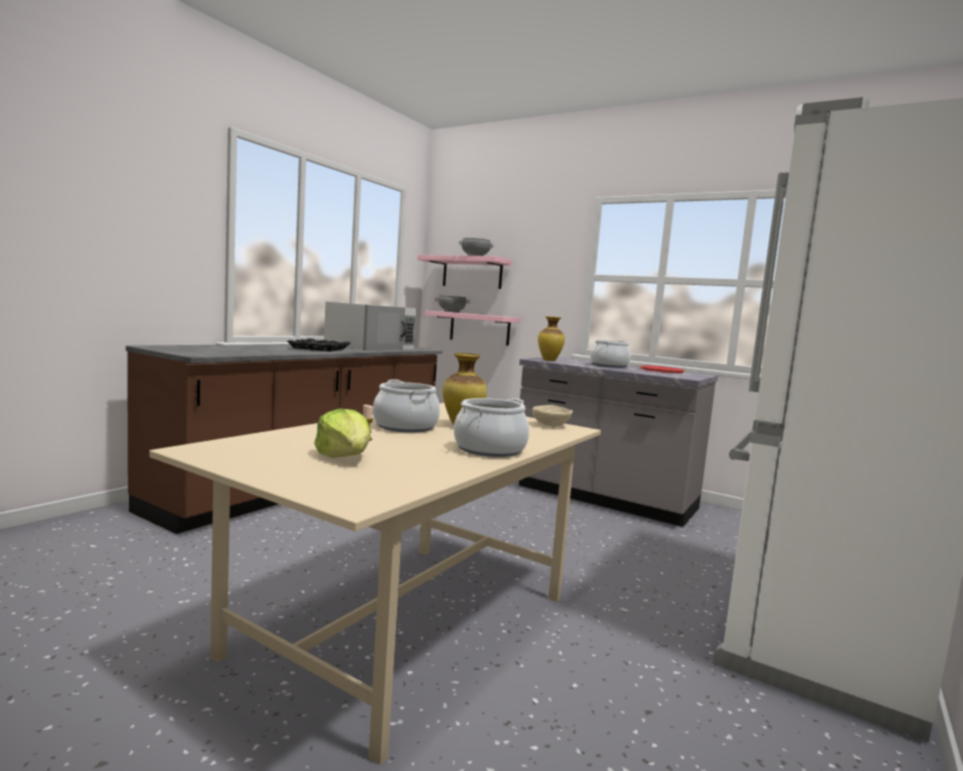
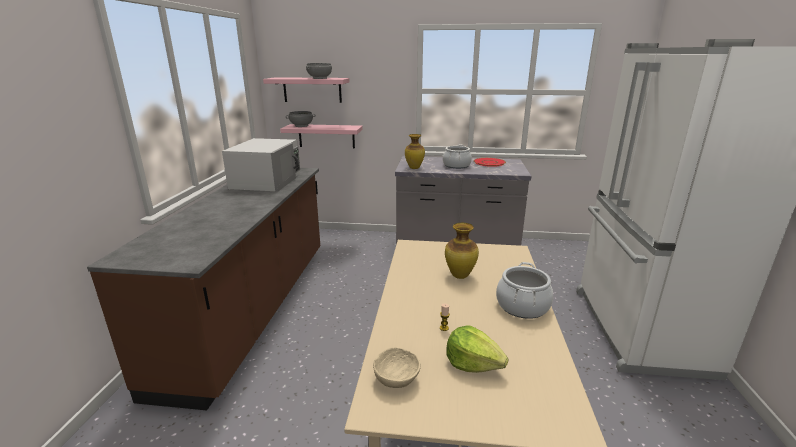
camera: 25 degrees left, 15 degrees up
(319, 348) = (244, 202): black tray -> none
(405, 427) = (435, 294): cooking pot -> none
(550, 425) = (499, 251): beige bowl -> beige bowl (396, 379)

